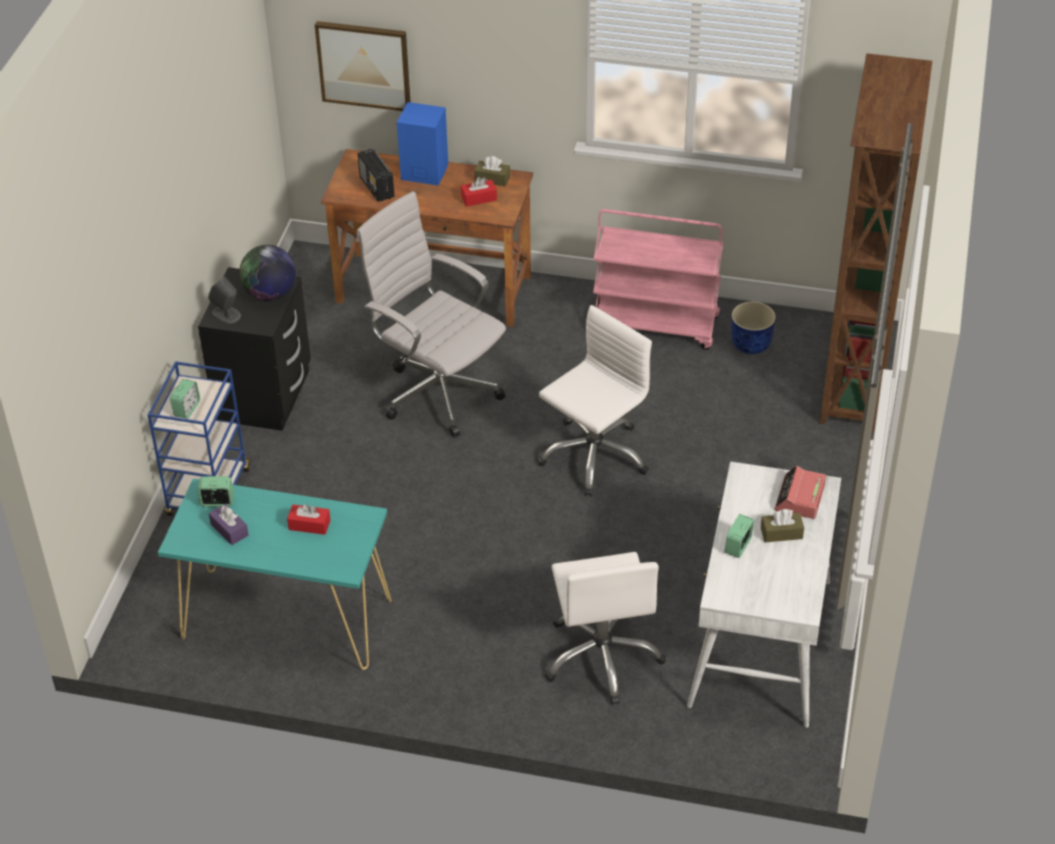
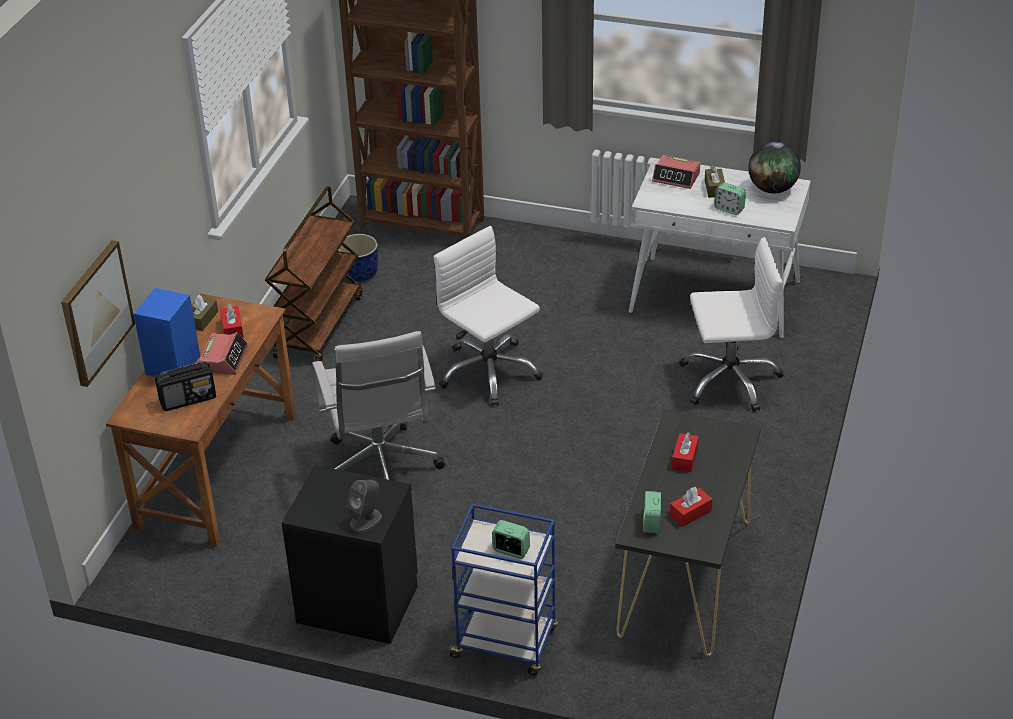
camera: 85 degrees left, 5 degrees down
(229, 530) = (690, 513): purple tissue box -> red tissue box
(270, 294) = (339, 487): globe -> globe (772, 189)
(285, 619) = (684, 578): turquoise console table -> black console table
(433, 200) = (224, 359): none -> alarm clock
(437, 392) = (381, 471): white office chair -> white office chair turned 60 degrees counterclockwise
(655, 325) = (318, 326): pink cart -> brown cart

